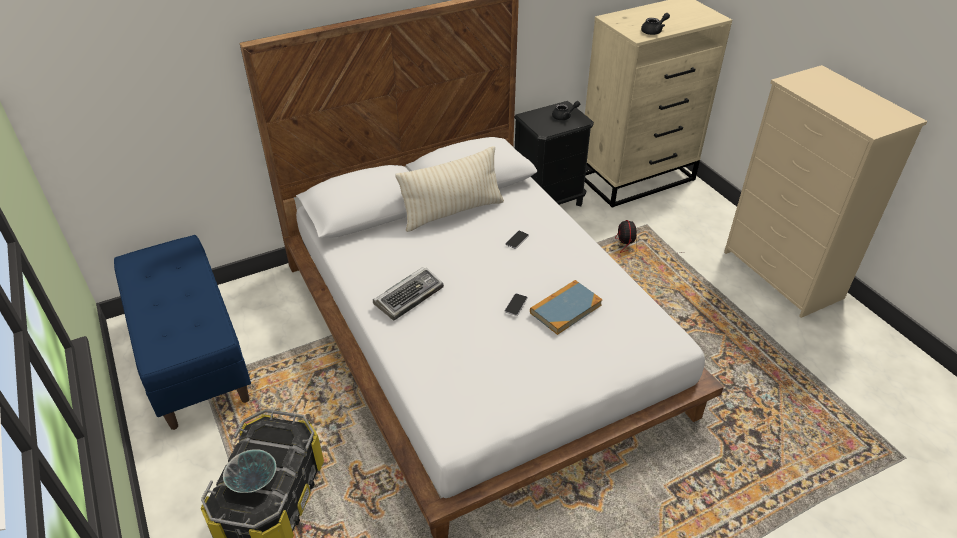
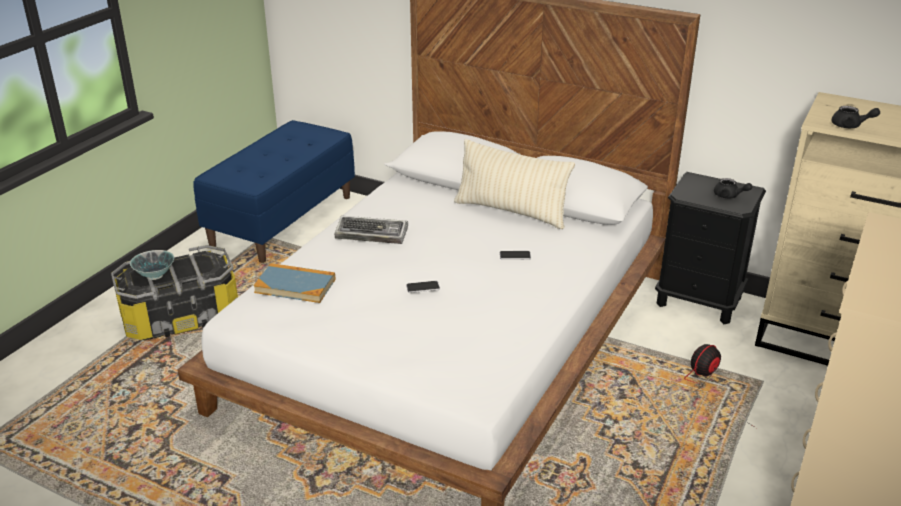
camera: 55 degrees right, 10 degrees down
(565, 309) = (448, 315): book -> book (295, 286)

